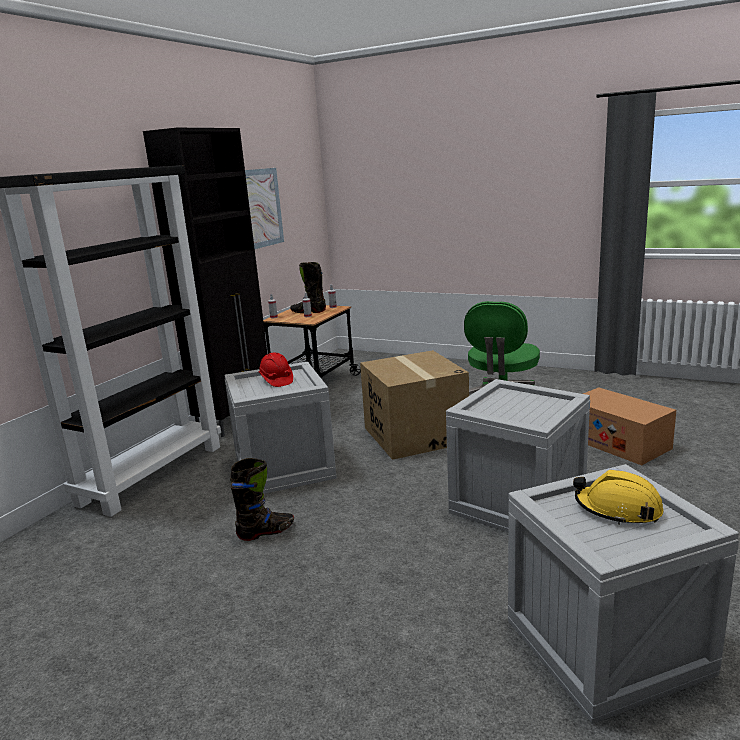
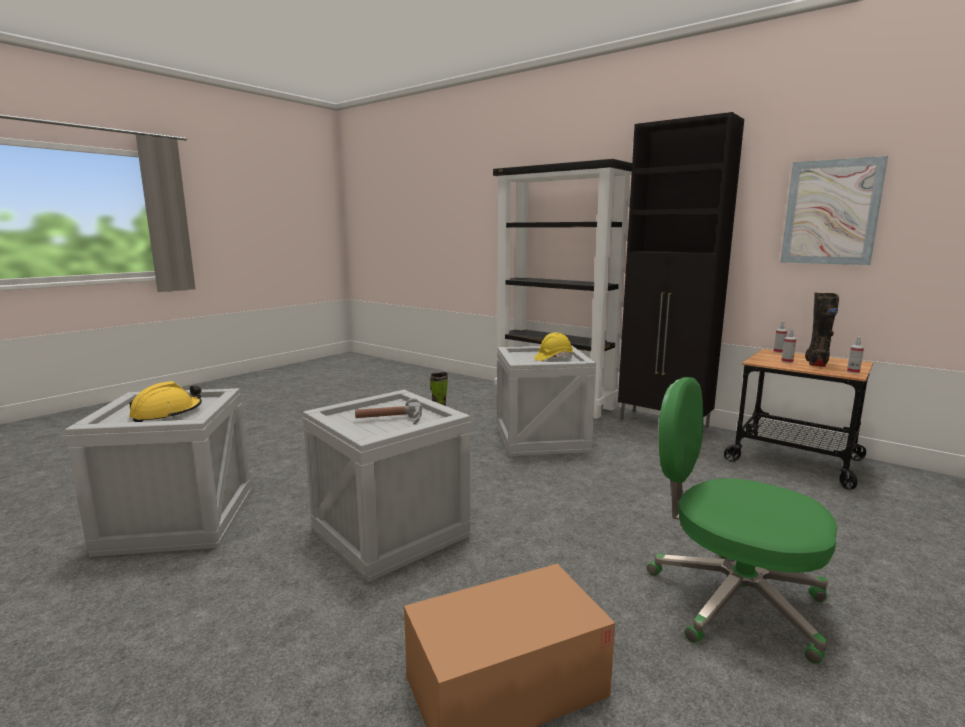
camera: 100 degrees right, 5 degrees down
(276, 380) = (553, 358): red hard hat -> yellow hard hat
(415, 435) = (599, 503): cardboard box -> none
(523, 404) = (390, 421): none -> hammer

